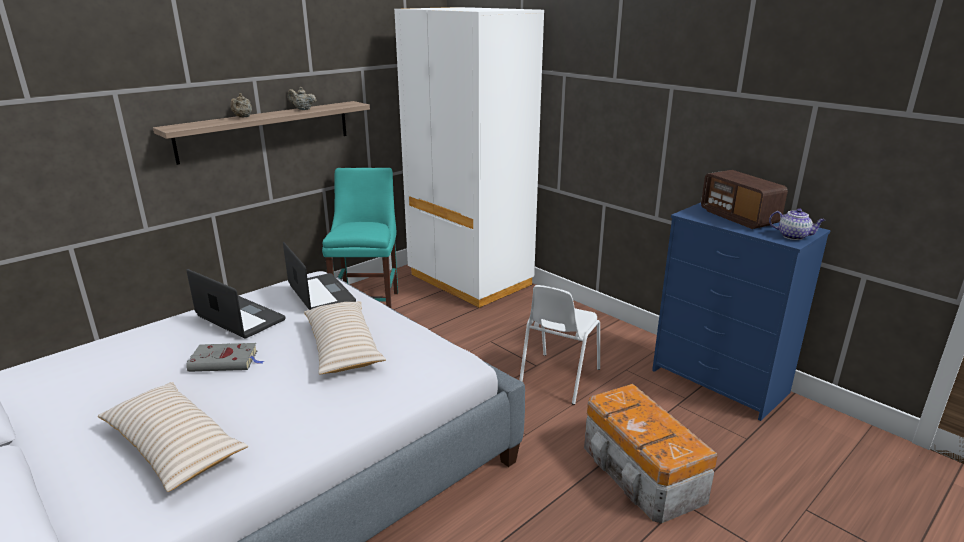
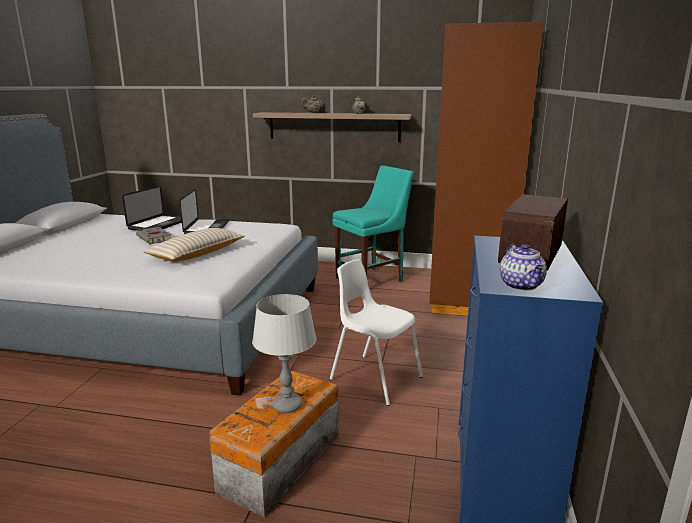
camera: 55 degrees right, 5 degrees down
(174, 446) = (67, 254): beige pillow -> none
(321, 294) = (259, 232): laptop -> laptop (158, 225)
(469, 280) = (467, 295): white wardrobe -> brown wardrobe
(558, 378) = (375, 378): white chair -> white chair turned 45 degrees clockwise
(651, 416) = (287, 406): none -> grey table lamp

